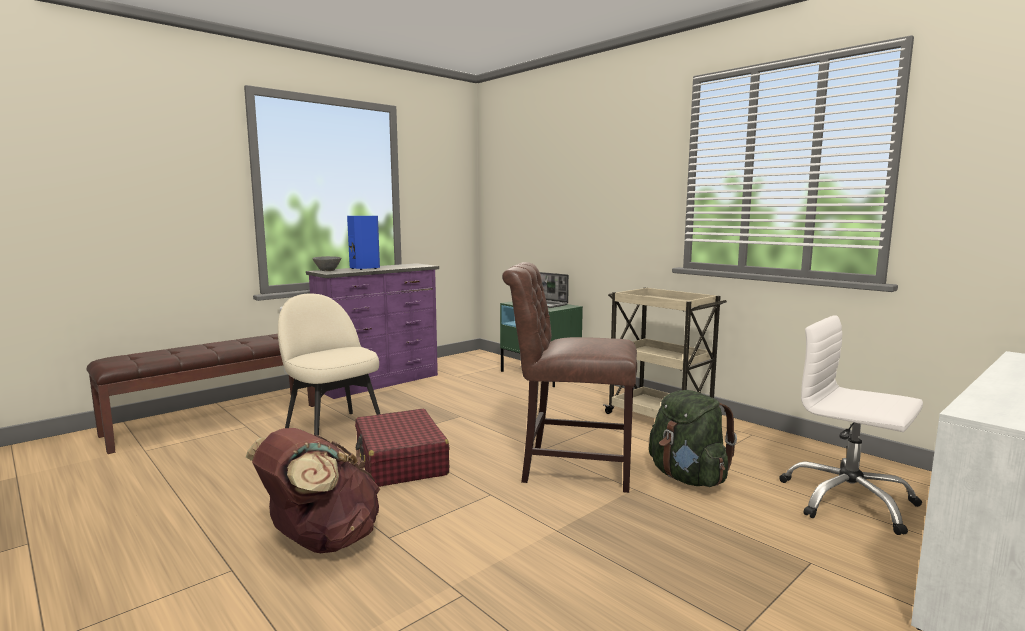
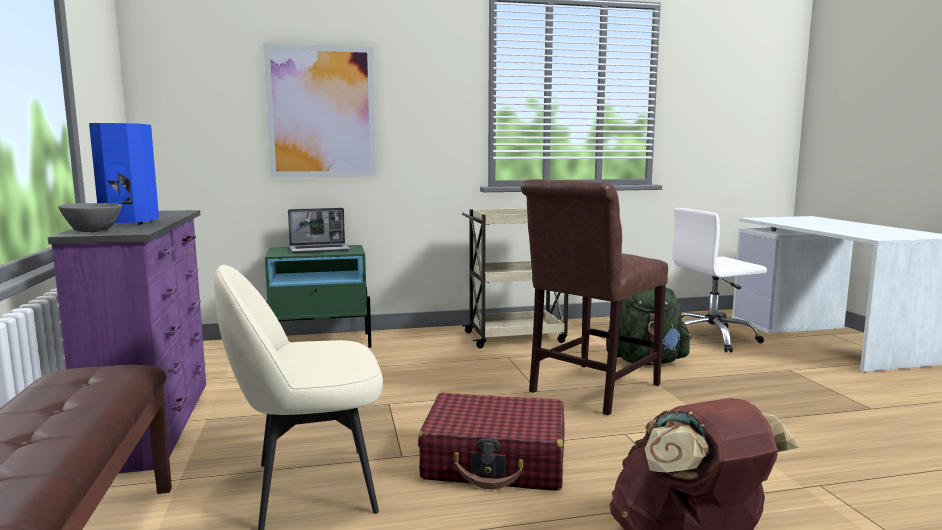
camera: 60 degrees left, 0 degrees up
(566, 198) = (321, 112): none -> picture

